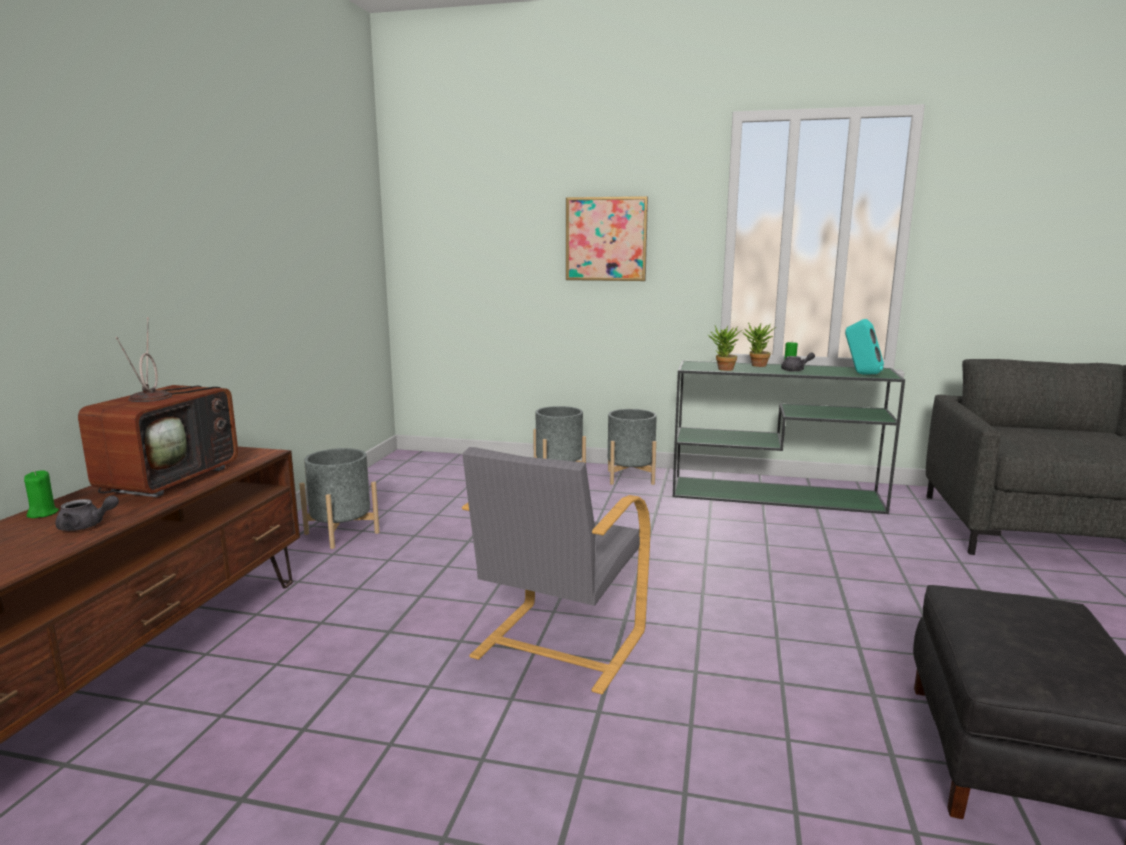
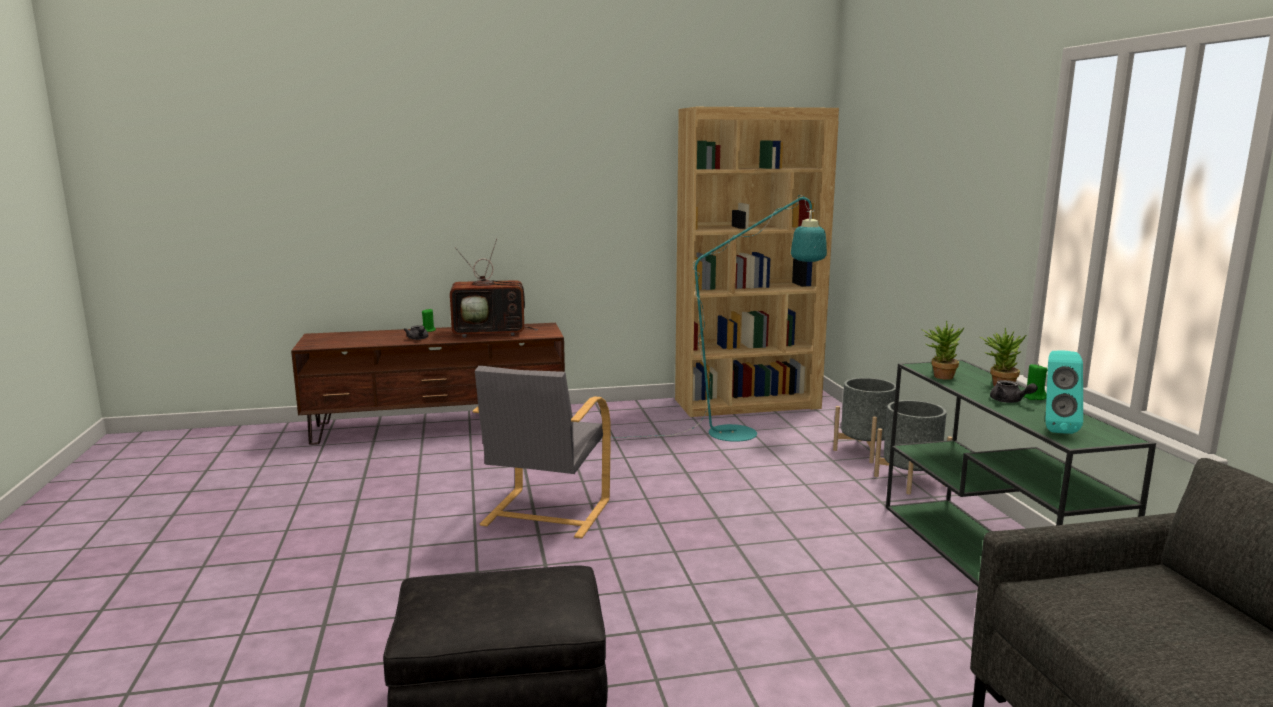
camera: 65 degrees right, 0 degrees up
(342, 533) = (639, 418): grey planter -> none
(388, 481) = (747, 404): none -> brown bookcase
(458, 499) = (745, 432): none -> turquoise floor lamp
(557, 645) = (545, 513): grey armchair -> grey armchair turned 75 degrees counterclockwise
(606, 239) = (952, 204): picture -> none

